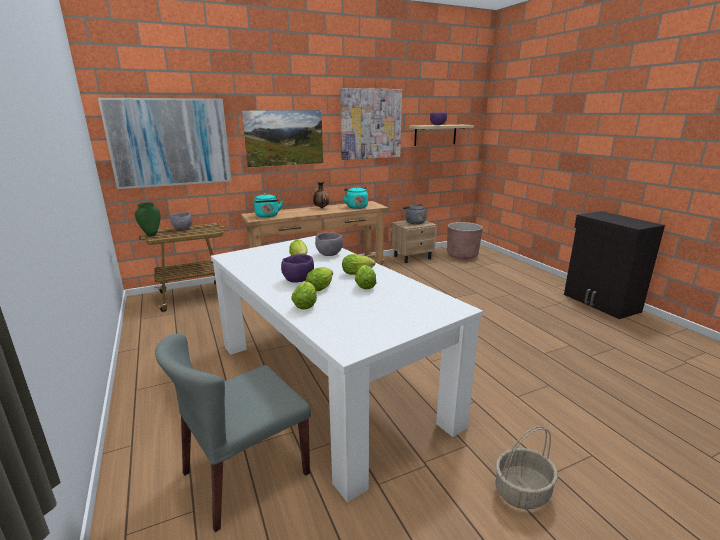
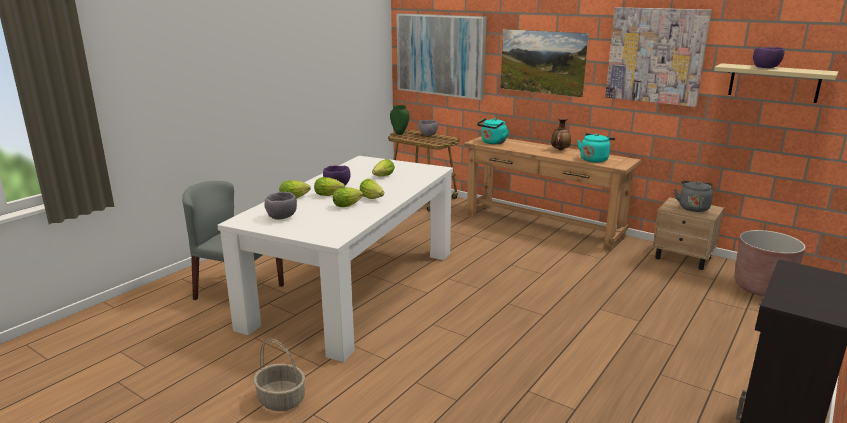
camera: 60 degrees right, 0 degrees up
(329, 254) = (407, 181): grey bowl -> grey bowl (282, 217)

